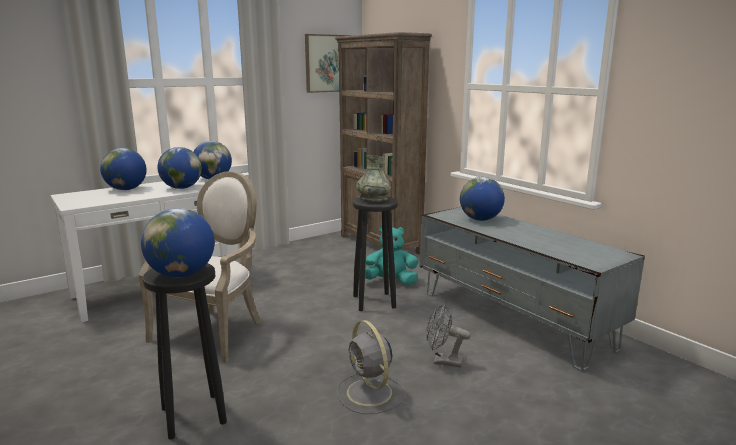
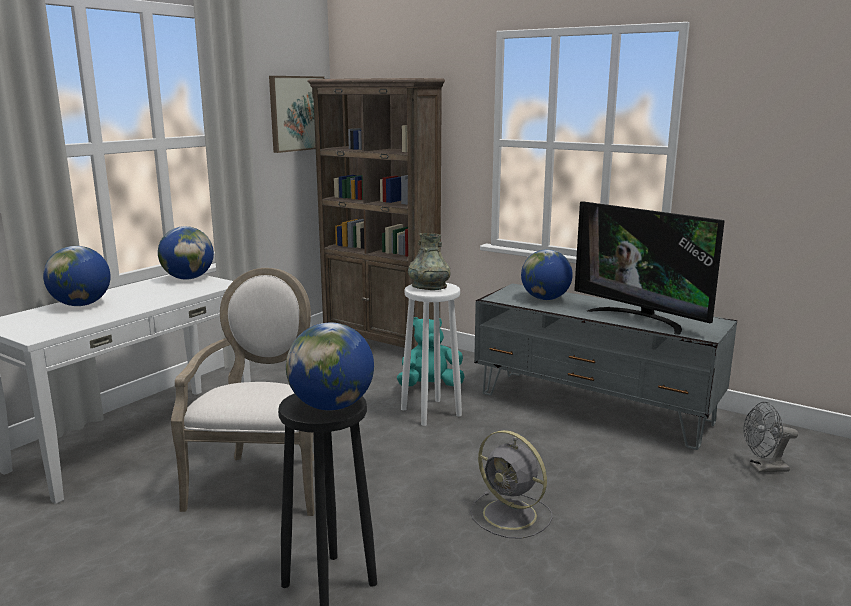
camera: 20 degrees left, 0 degrees up
(181, 188) = (162, 295): globe -> none
(374, 301) = (431, 412): black stool -> white stool
(443, 361) = (559, 465): grey fan -> grey fan (763, 468)
(548, 244) = (640, 318): none -> television

